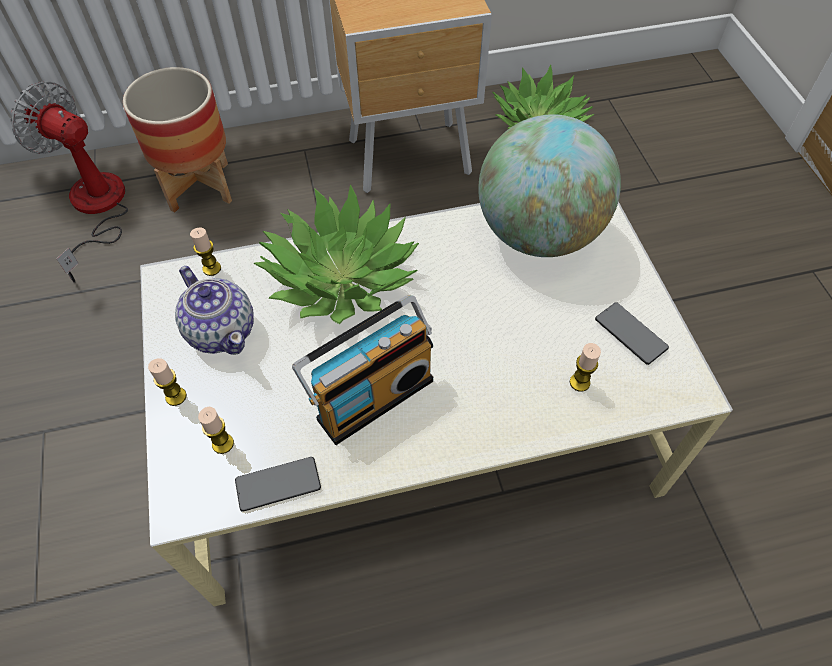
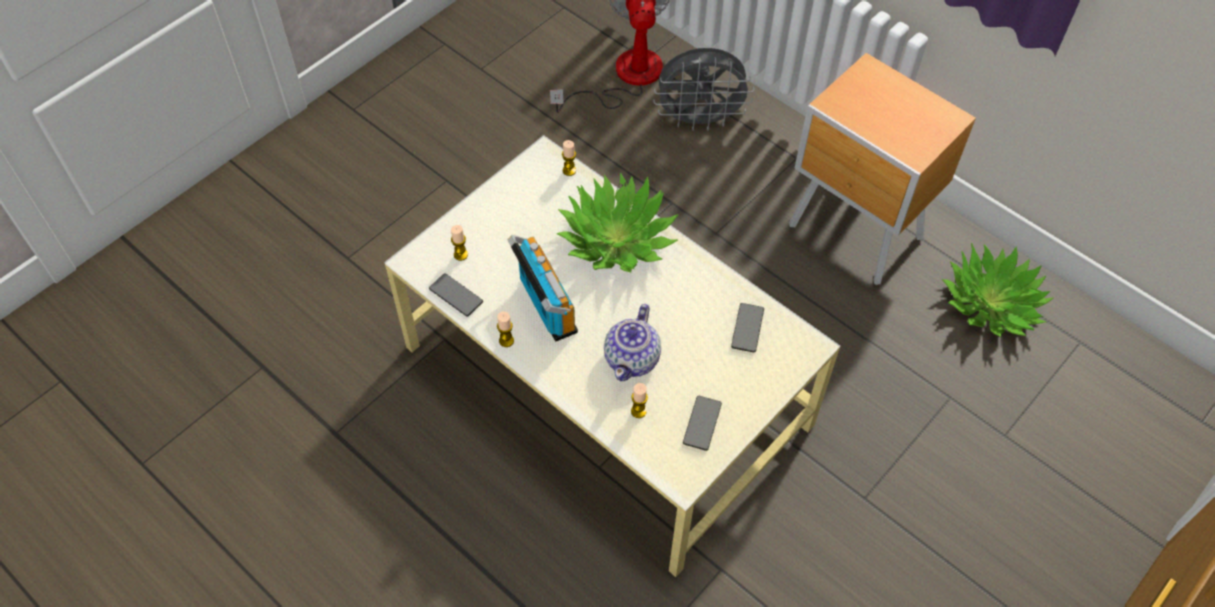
camera: 55 degrees right, 0 degrees up
(176, 396) = (472, 214): candle -> candle (506, 340)
(200, 186) = (699, 120): planter -> grey fan
(222, 330) = (530, 205): teapot -> teapot (632, 358)
(372, 395) = (544, 306): radio -> radio turned 135 degrees counterclockwise
(538, 233) = (747, 328): globe -> phone

